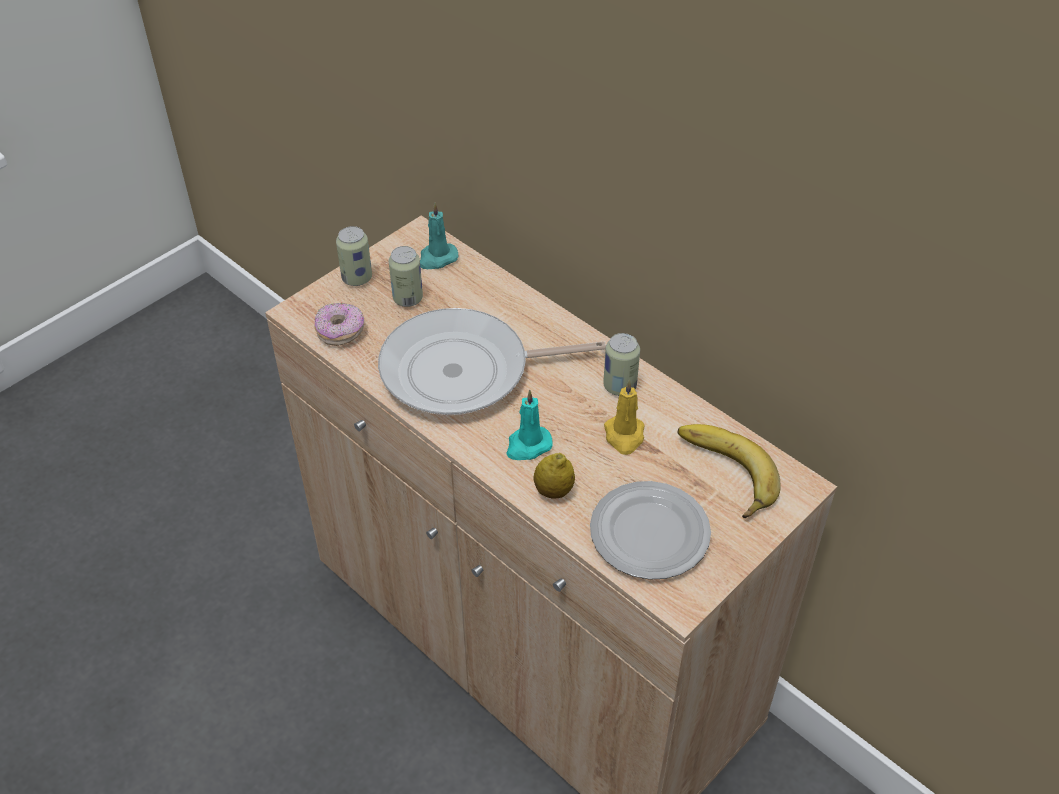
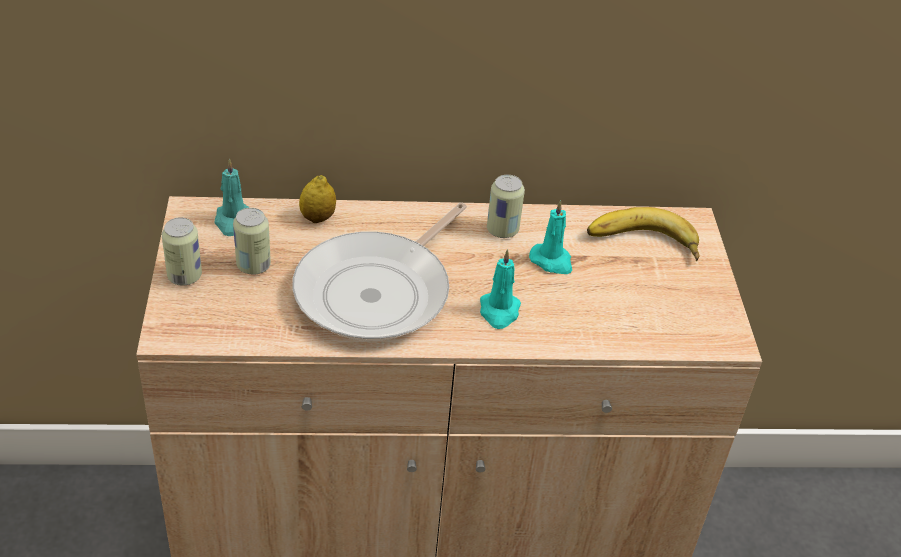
camera: 50 degrees left, 5 degrees down
(340, 332) = (232, 326): donut -> none
(553, 491) = (560, 329): lemon -> lemon (317, 218)
(624, 436) = (552, 261): yellow candle -> turquoise candle
(648, 533) = (654, 313): plate -> none

